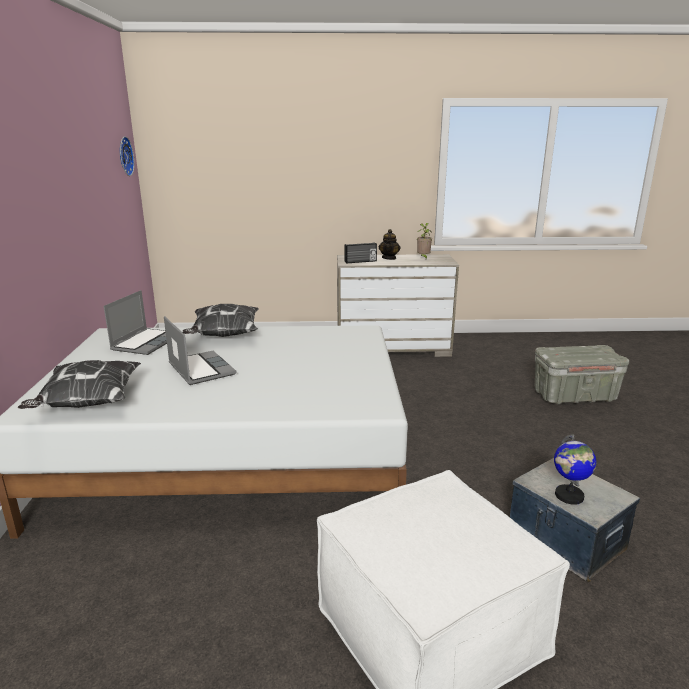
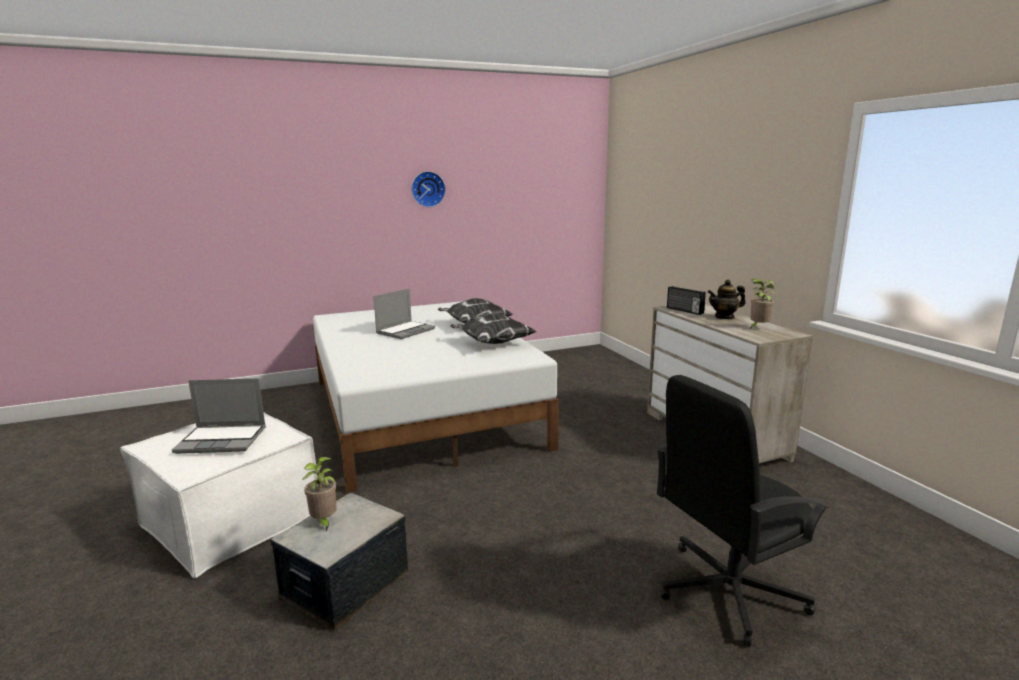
camera: 70 degrees right, 5 degrees down
(88, 403) = (343, 322): pillow -> pillow (492, 343)
(124, 156) = (575, 181): wall clock -> wall clock (427, 189)
(146, 342) = (445, 313): laptop -> laptop (223, 440)
(569, 496) = (324, 522): globe -> potted plant
(574, 396) = (727, 590): grey storage box -> black office chair

